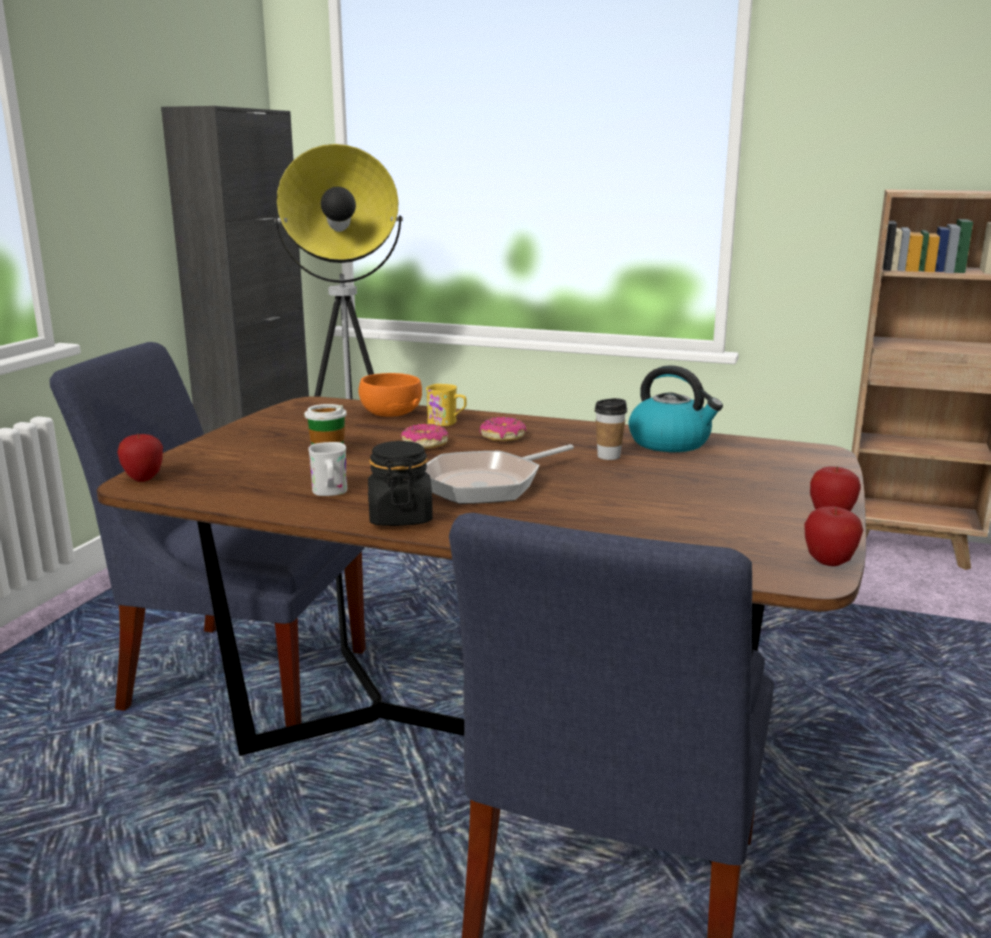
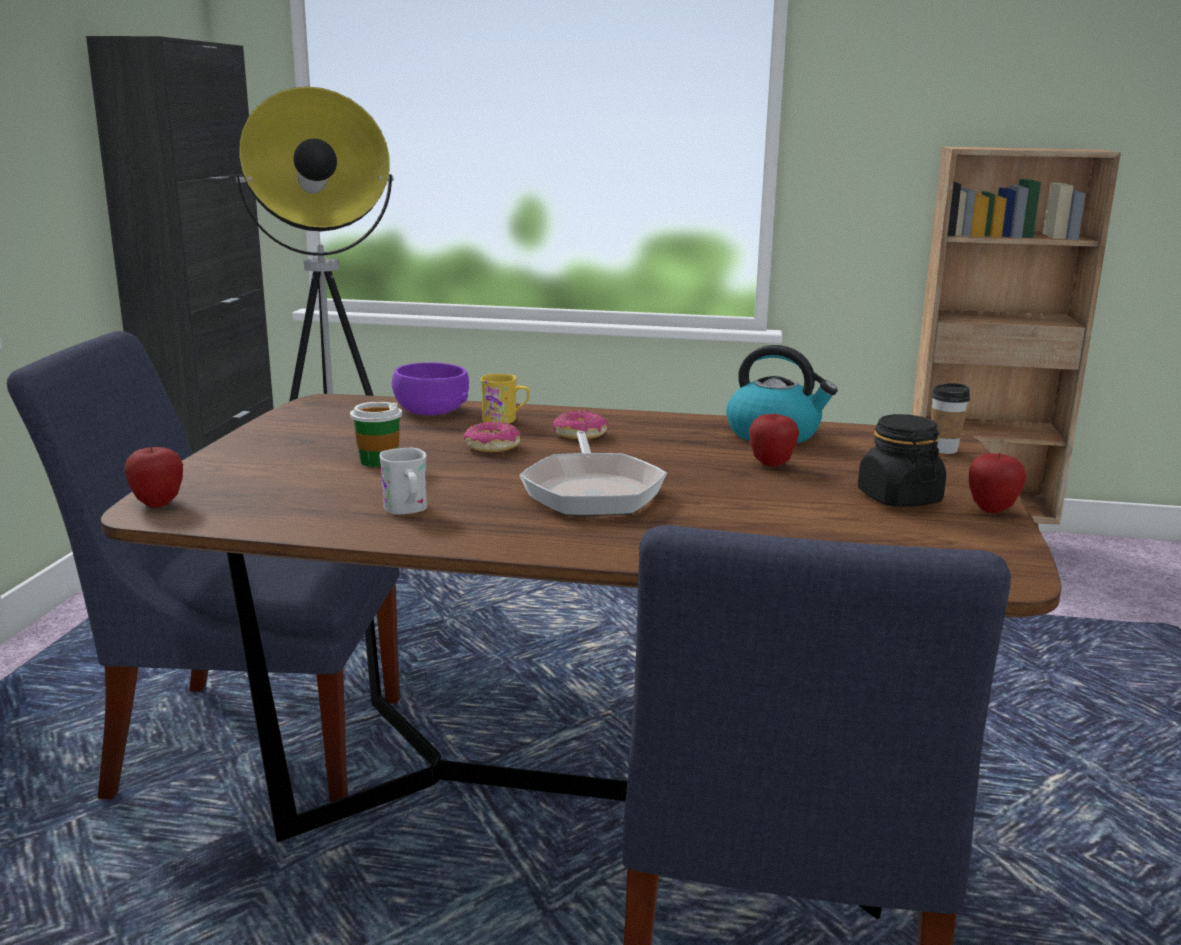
camera: 10 degrees left, 0 degrees up
(390, 413) = (431, 410): orange bowl -> purple bowl
(400, 517) = (509, 536): black jar -> black jar (898, 498)
(488, 484) = (592, 491): frying pan -> frying pan turned 45 degrees counterclockwise
(608, 456) = (714, 452): cup -> cup (943, 450)
(829, 563) = (1018, 561): apple -> apple (771, 464)

